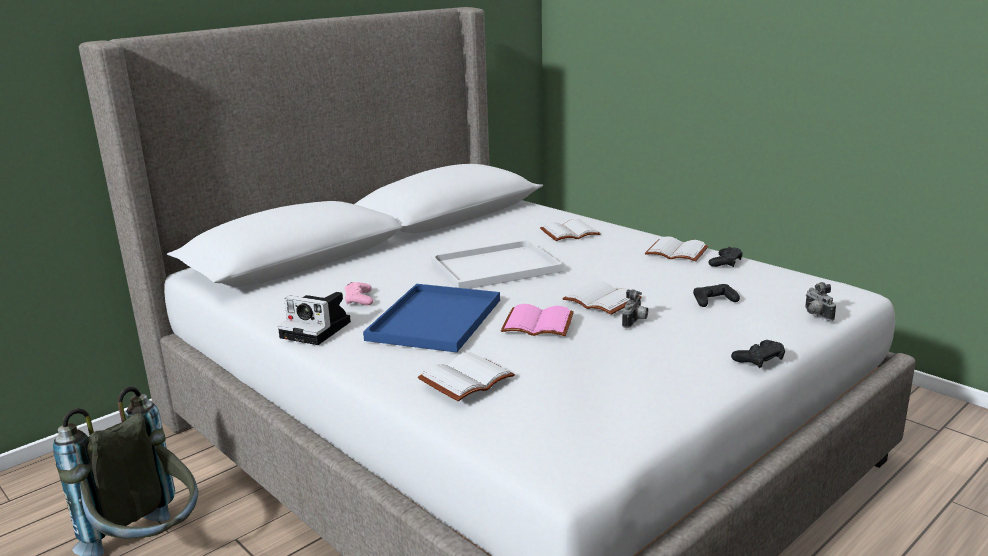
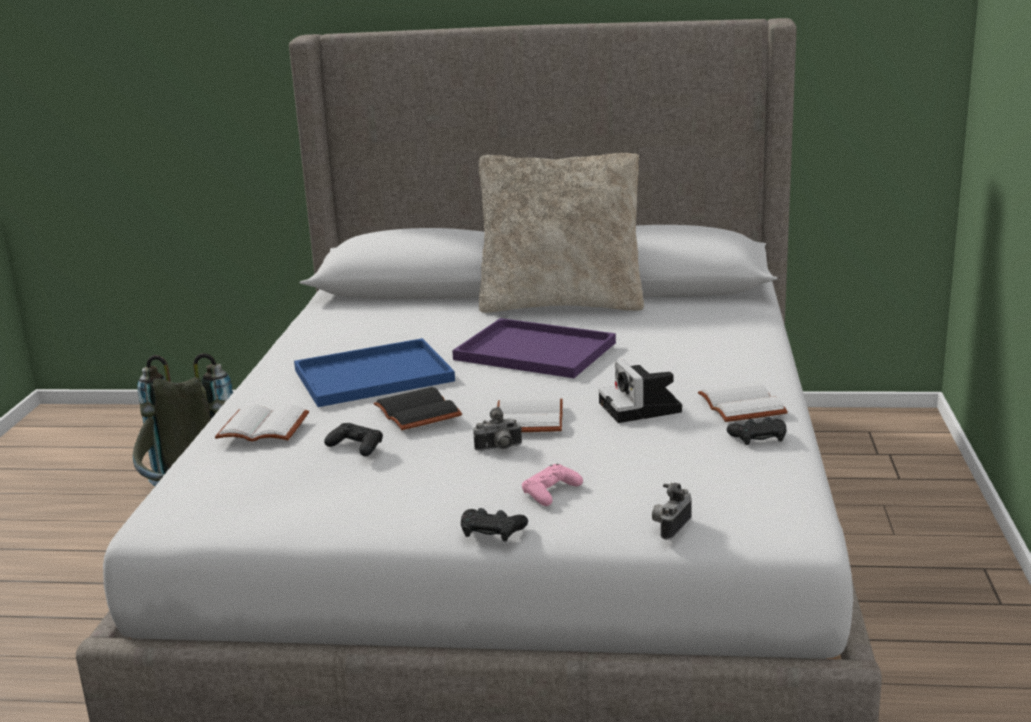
camera: 50 degrees right, 0 degrees up
(318, 330) = (298, 350): camera -> camera (642, 408)
(359, 299) = (379, 337): pink game controller -> pink game controller (551, 492)
(421, 238) = (562, 301): none -> beige pillow
(497, 266) = (538, 351): white tray -> purple tray
(539, 323) = (420, 412): pink book -> black book
(569, 233) = (698, 344): white book -> none
(714, 301) = (622, 466): black game controller -> black game controller (356, 446)

